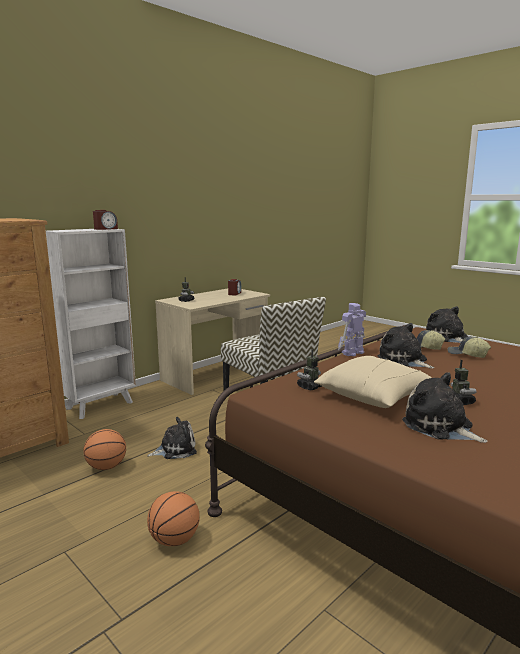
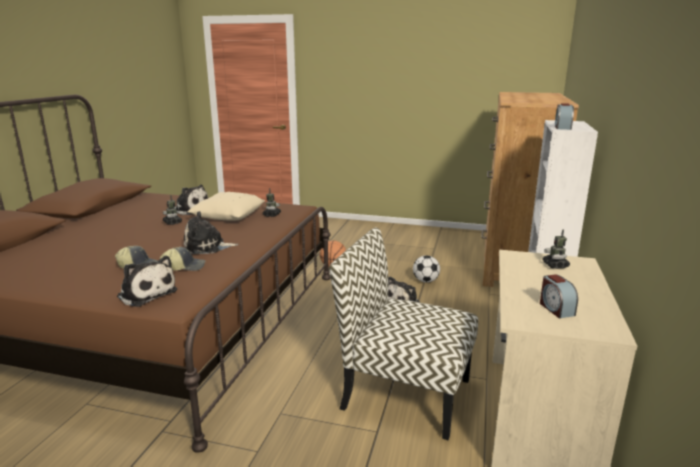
camera: 150 degrees right, 5 degrees up
(106, 467) = (425, 281): basketball -> football
(352, 353) = (258, 246): toy robot -> none
(404, 360) = (207, 247): plush toy -> plush toy turned 150 degrees clockwise

